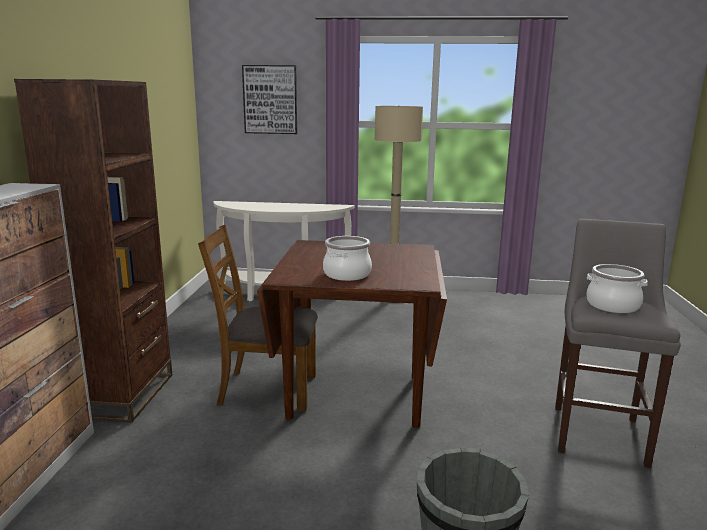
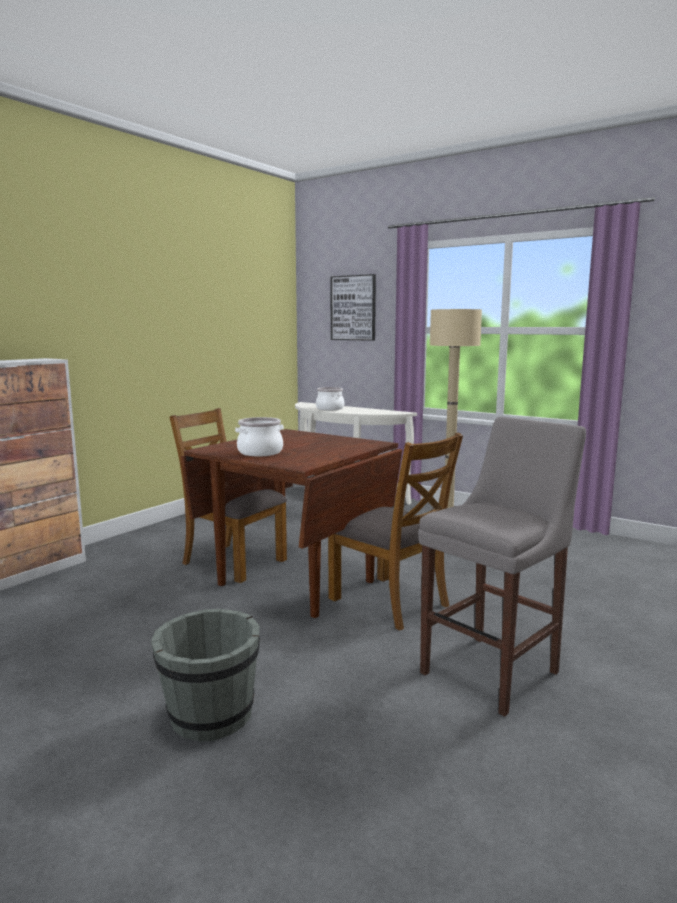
camera: 30 degrees right, 5 degrees down
(123, 395) = (132, 543): brown bookcase -> none
(456, 393) = (390, 602): none -> brown chair
(612, 305) = (482, 511): cooking pot -> cooking pot (330, 408)

